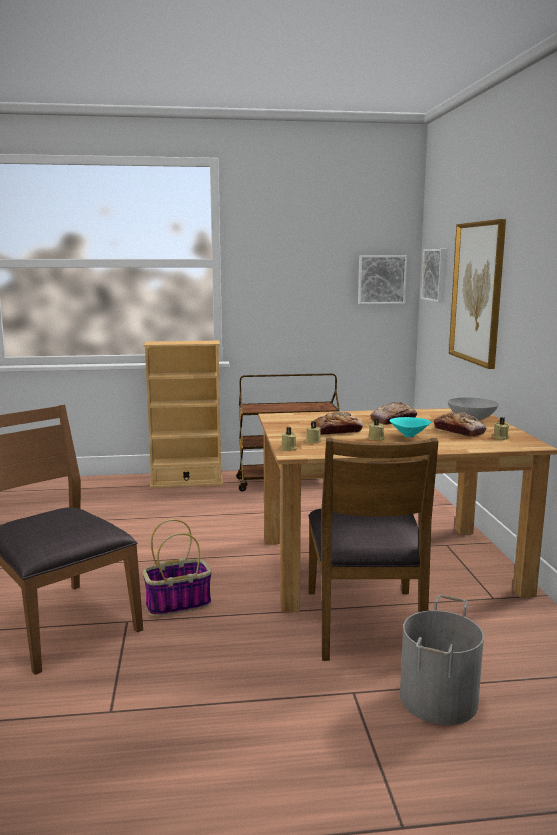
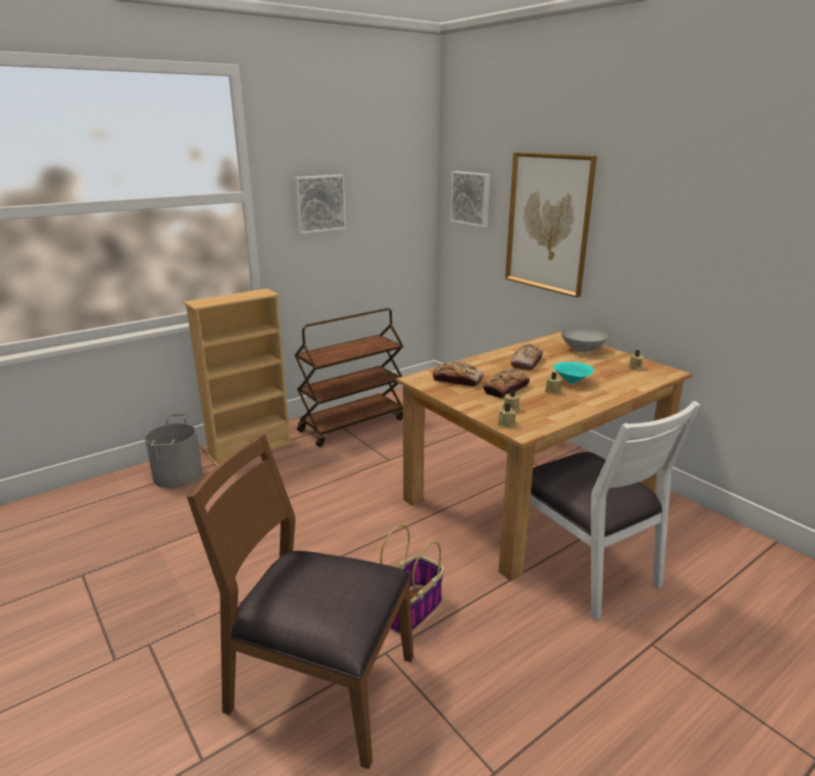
camera: 30 degrees left, 10 degrees up
(365, 623) = (583, 566): brown chair -> white chair
(381, 279) = (407, 202): picture -> picture (319, 203)
(439, 699) = (710, 621): grey bucket -> grey bucket (178, 475)
(459, 431) = (595, 366): bread -> bread (457, 380)

